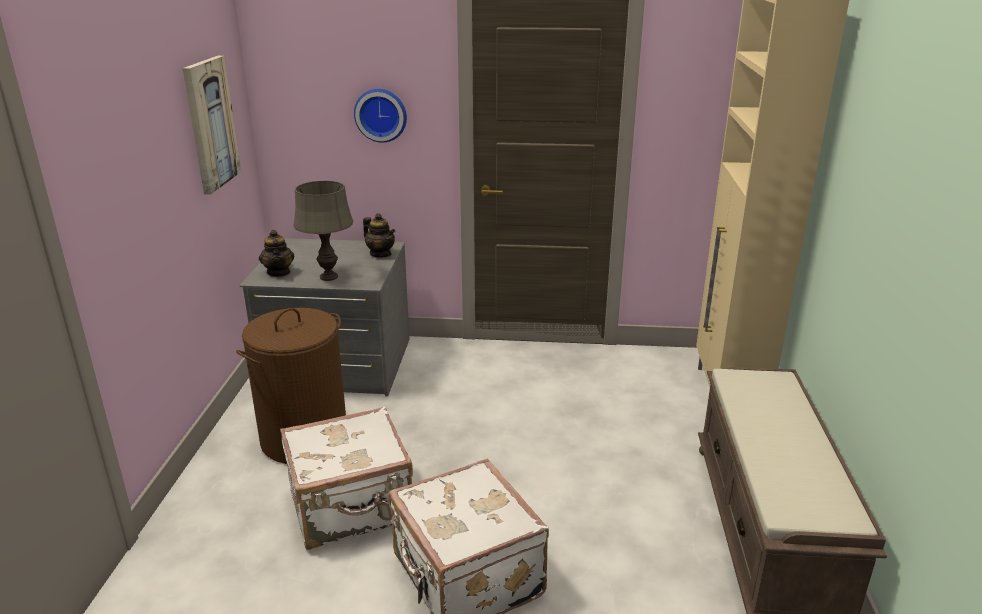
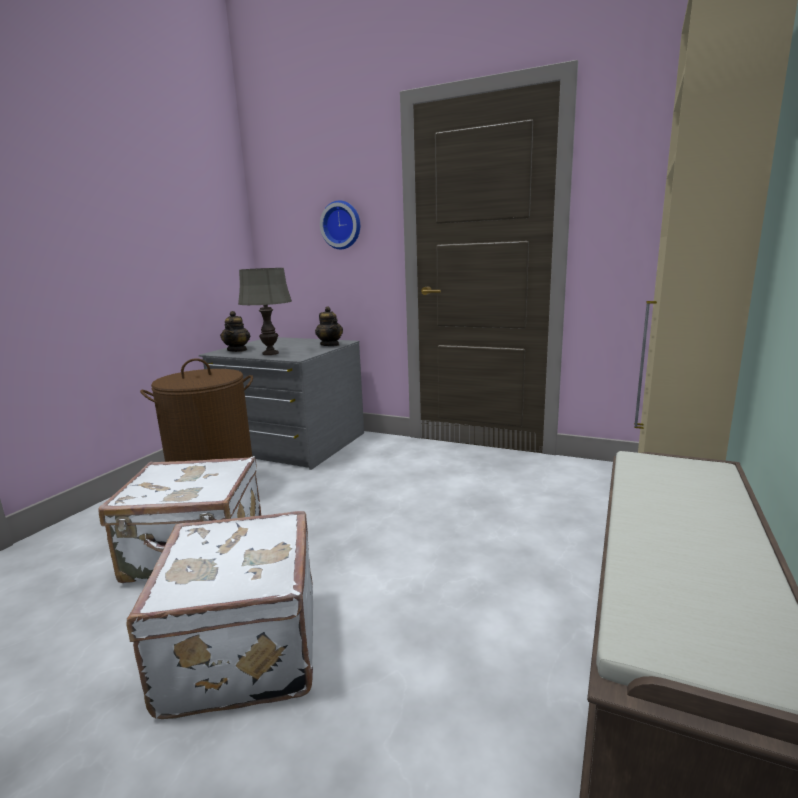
camera: 20 degrees right, 10 degrees down
(210, 124) = (189, 219): picture -> none

